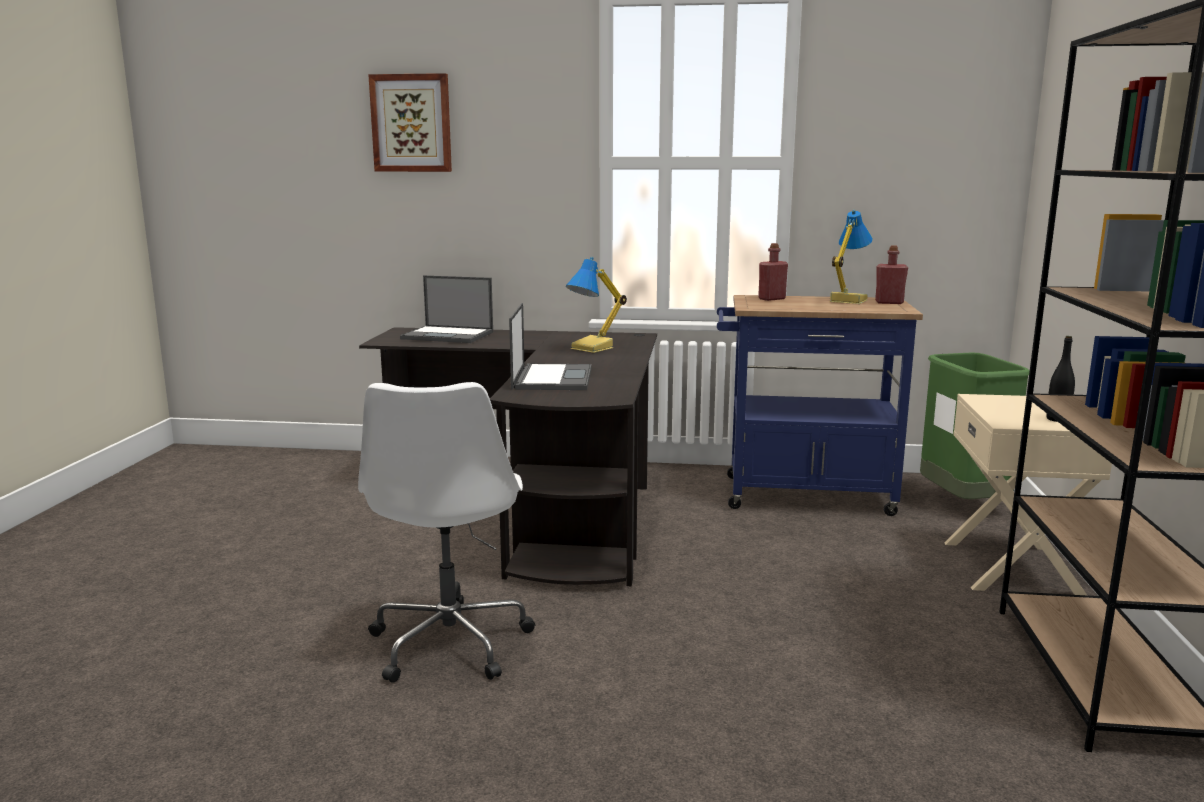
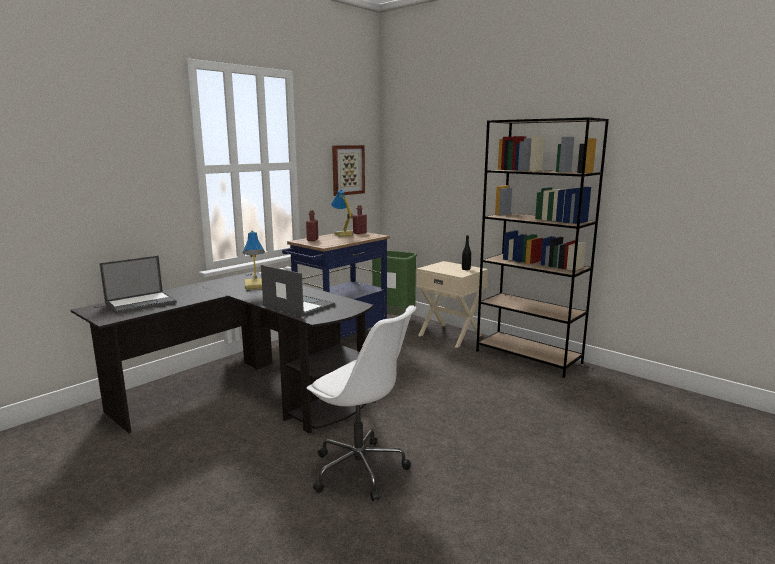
camera: 55 degrees left, 0 degrees up
(411, 123) = (49, 144): picture -> picture (347, 170)

